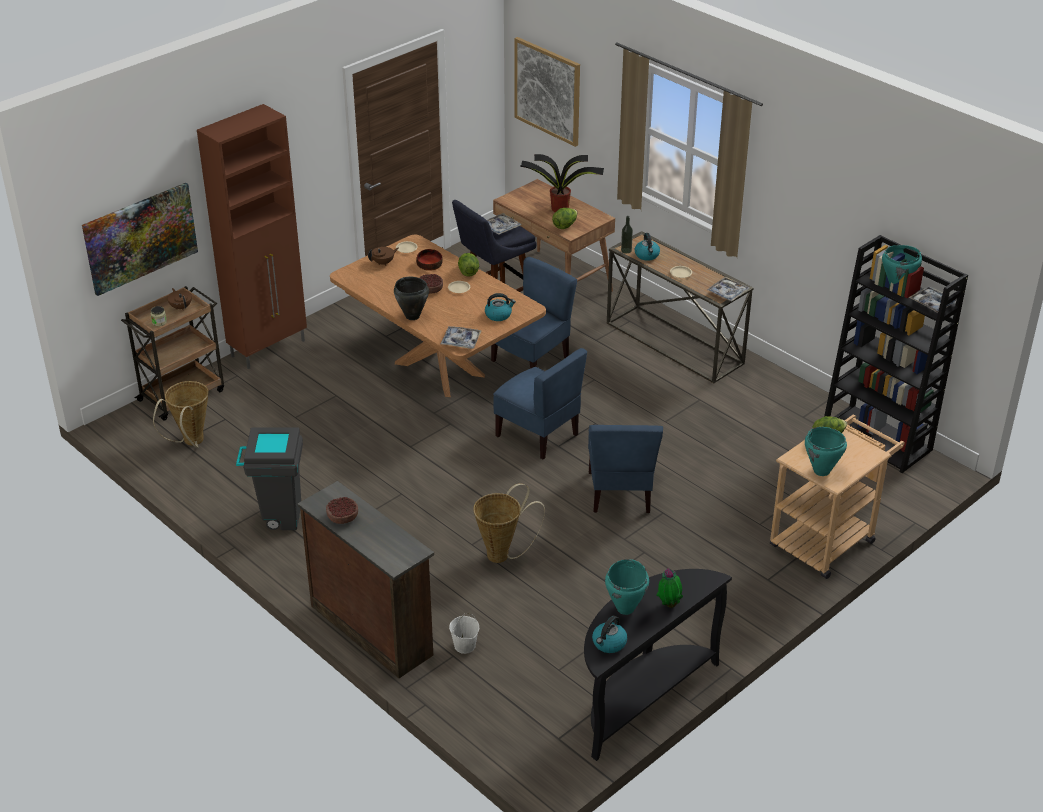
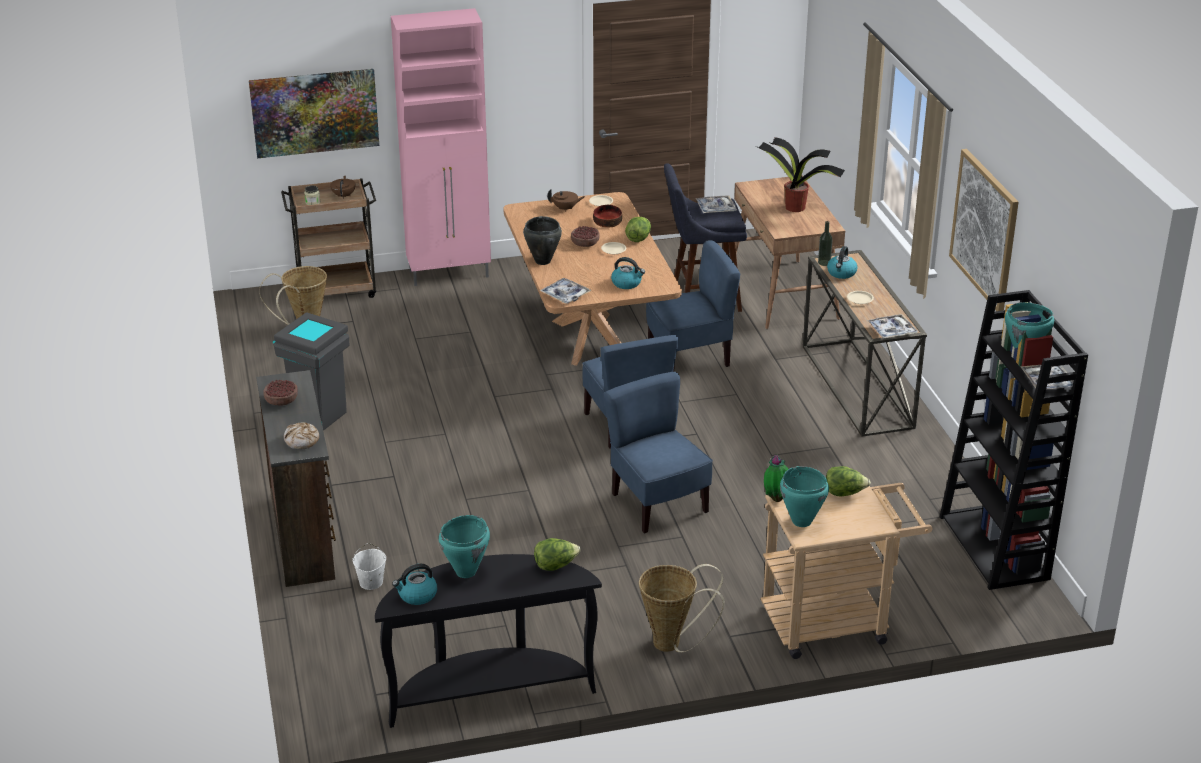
camera: 30 degrees right, 5 degrees down
(269, 348) = (450, 274): brown cabinet -> pink cabinet
(398, 547) = (301, 441): none -> bread
(503, 554) = (486, 518): basket -> basket (673, 644)
(547, 91) = (828, 76): picture -> picture (985, 229)
(565, 226) = (783, 224): lettuce -> lettuce (555, 565)
(620, 493) = (657, 504): blue chair -> blue chair turned 120 degrees clockwise
(669, 604) = (512, 584): potted plant -> potted plant (776, 499)

